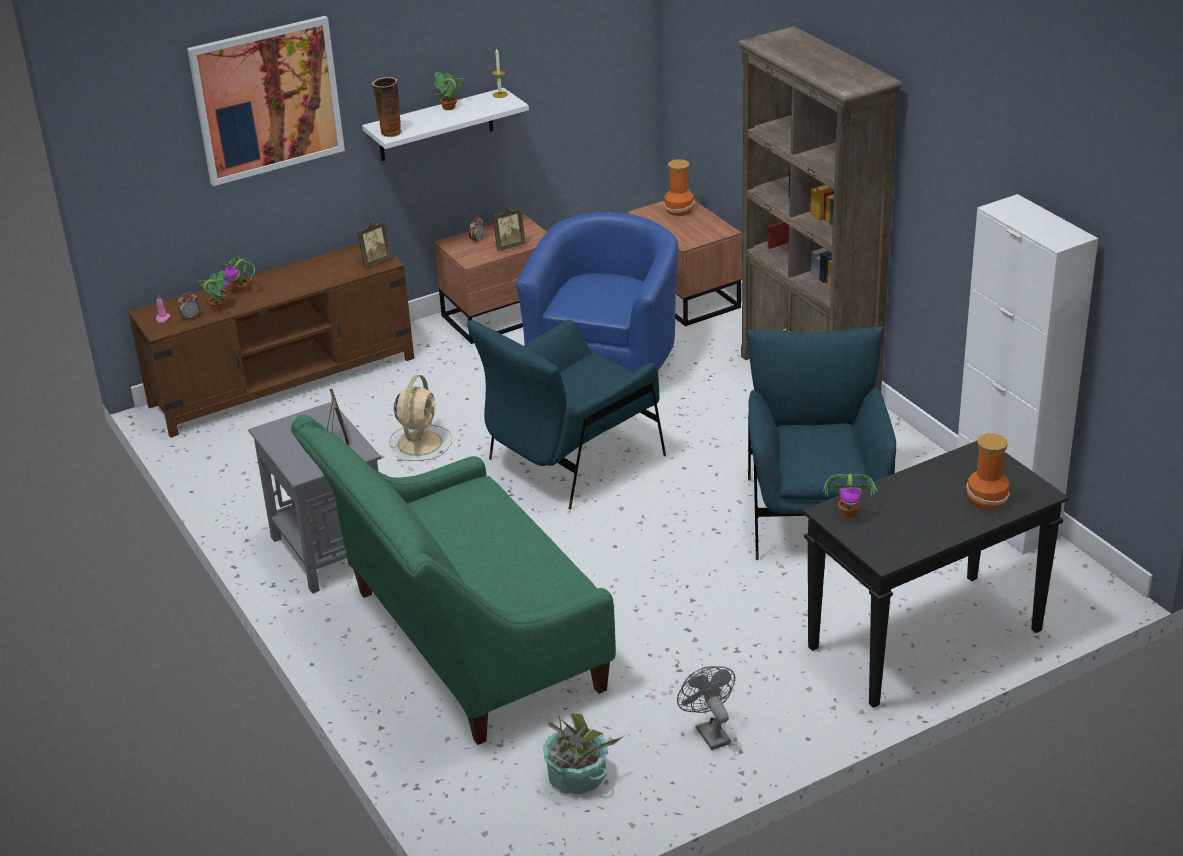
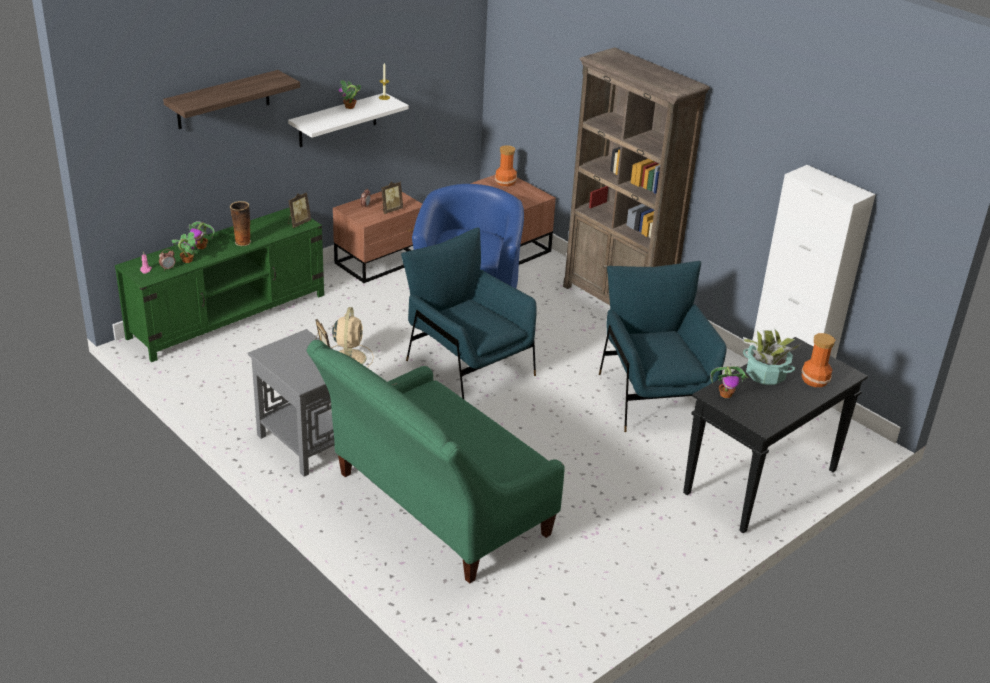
camera: 15 degrees left, 0 degrees up
(267, 100) = (223, 100): picture -> shelf
(284, 382) = (229, 316): brown tv stand -> green tv stand
(390, 133) = (312, 125): vase -> vase (242, 242)
(572, 460) = (467, 366): blue armchair -> blue armchair turned 105 degrees clockwise
(576, 776) = (551, 601): potted plant -> potted plant (765, 375)
(709, 732) = (635, 560): grey fan -> none

